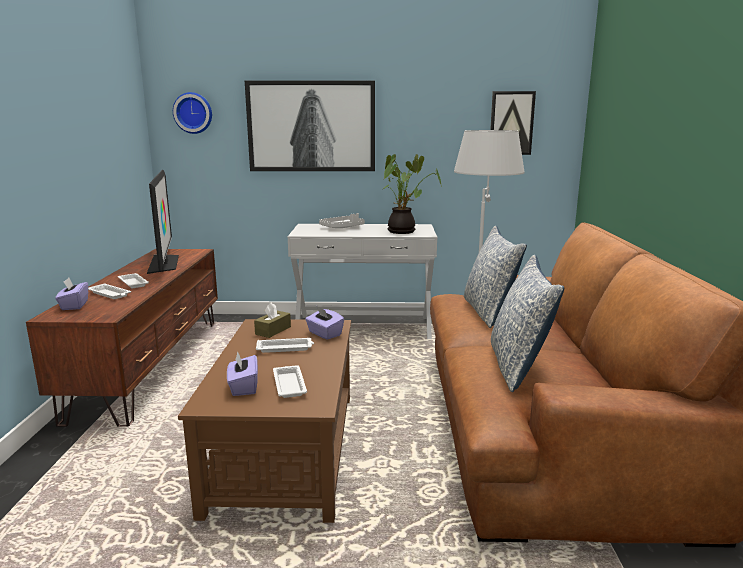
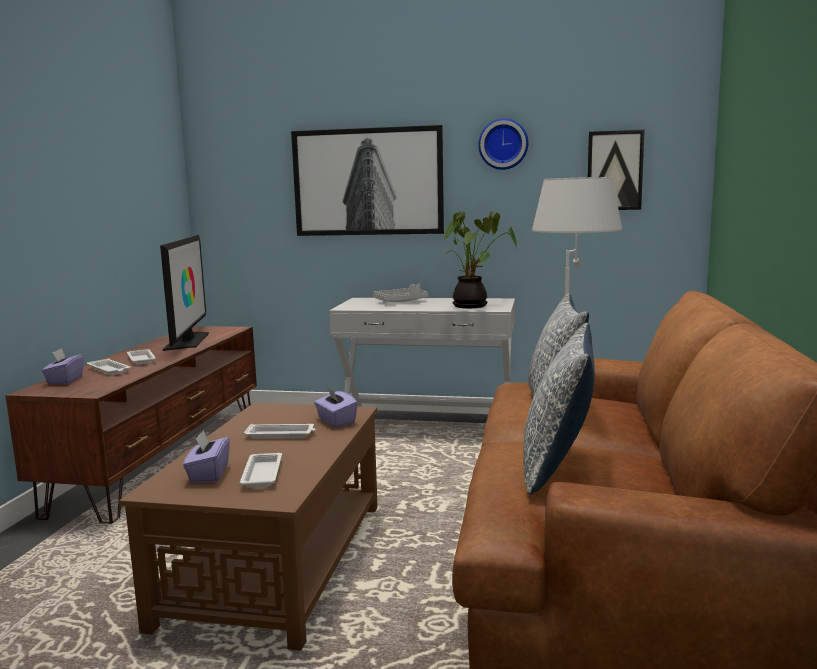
camera: 10 degrees right, 5 degrees down
(193, 113) = (236, 170): wall clock -> wall clock (503, 144)
(273, 330) = (278, 415): brown tissue box -> none

